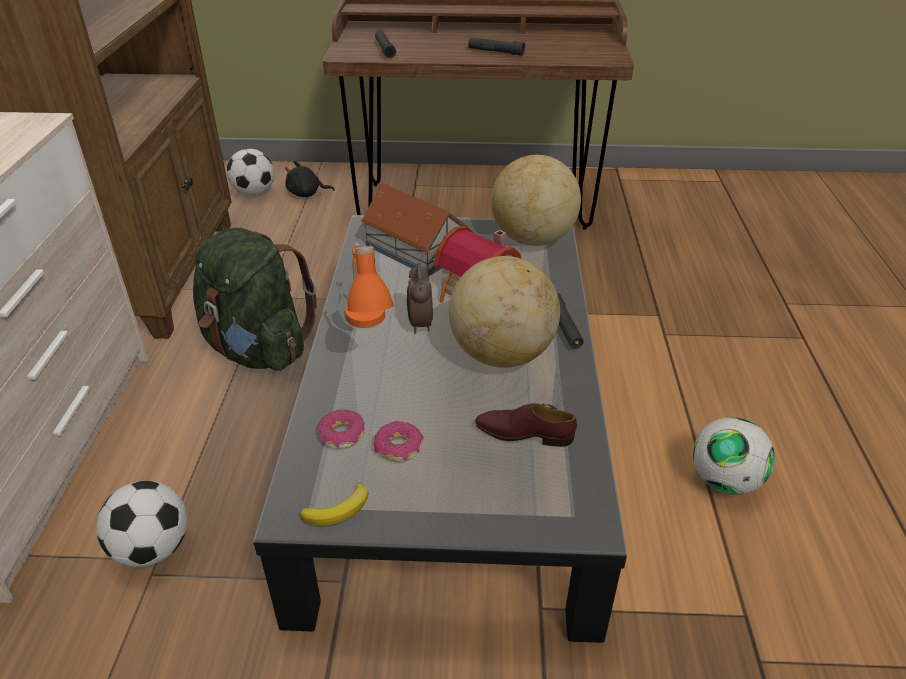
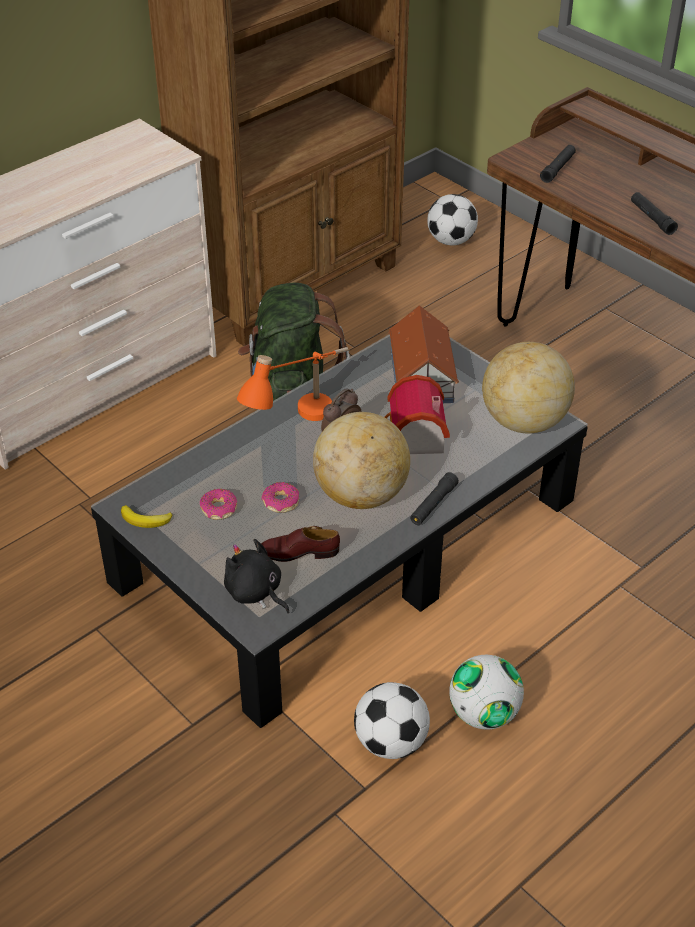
camera: 45 degrees right, 5 degrees up
(153, 549) = (94, 489): football -> football (391, 742)
(307, 194) = (494, 265): black plush toy -> black plush toy (255, 592)
(341, 435) = (199, 480): donut -> donut (281, 502)
(524, 433) = (298, 552): brown shoe -> brown shoe turned 60 degrees counterclockwise

